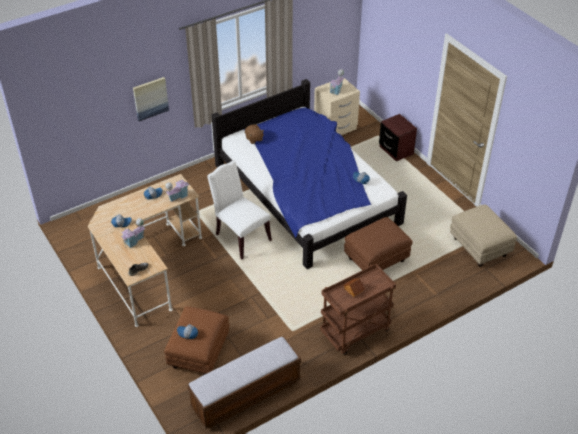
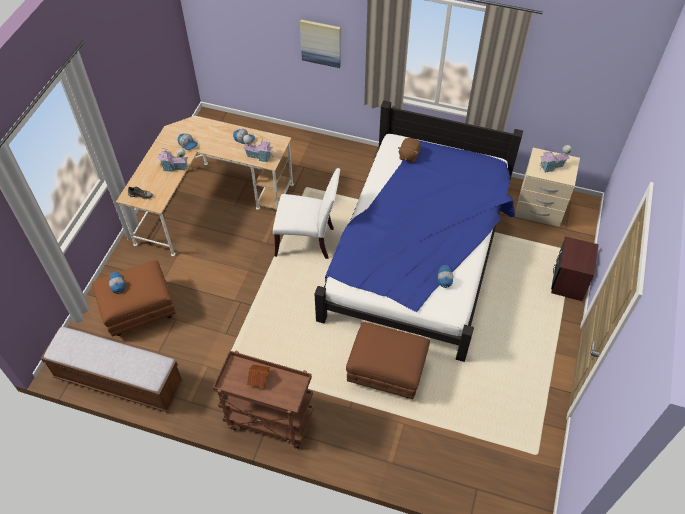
camera: 50 degrees right, 10 degrees up
(240, 237) = (308, 241): white chair -> white chair turned 90 degrees clockwise
(479, 247) = (504, 460): beige ottoman -> none

